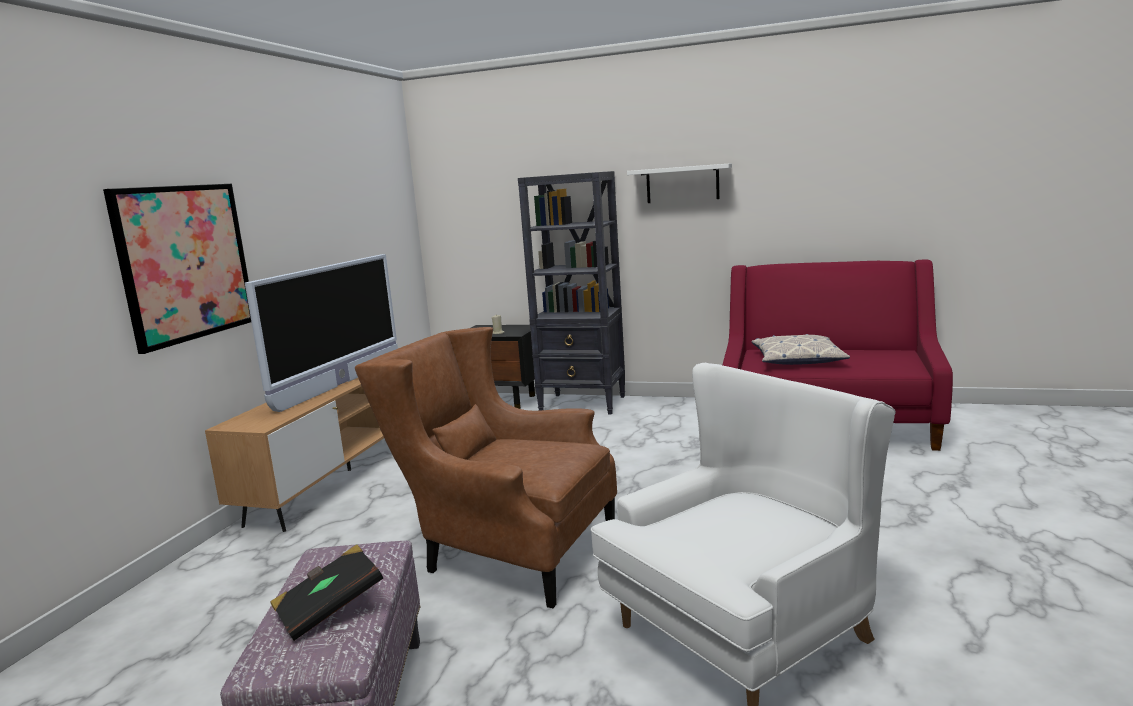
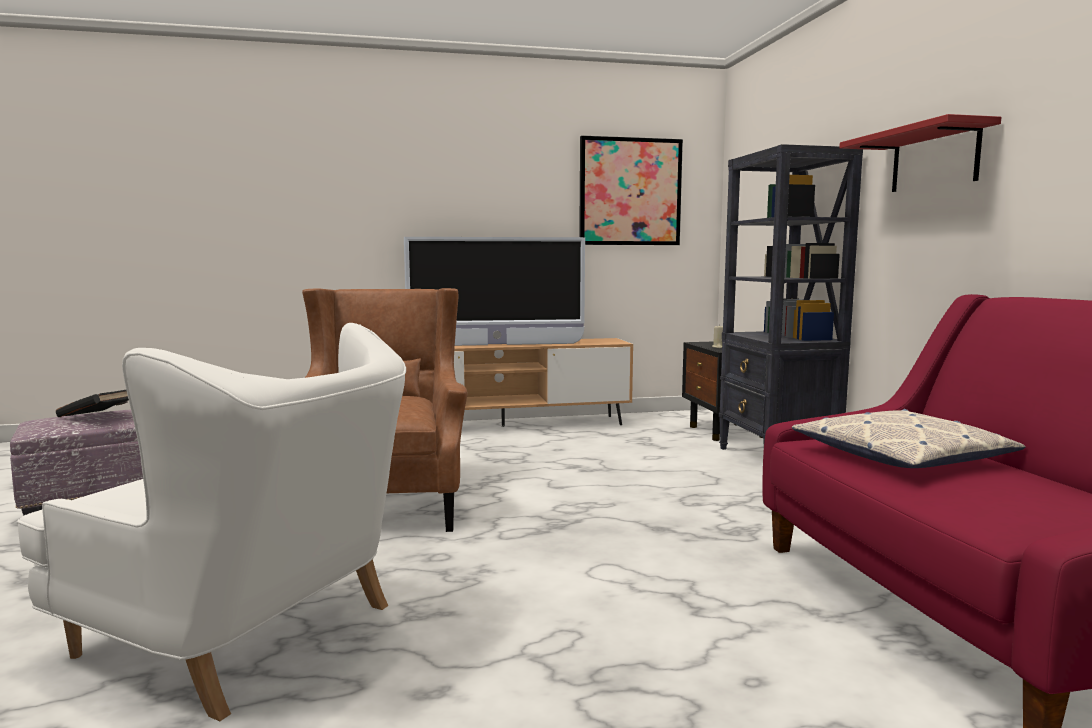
camera: 60 degrees right, 5 degrees down
(185, 262) = (386, 219): picture -> picture (630, 192)
(682, 184) = (934, 159): white shelf -> red shelf

